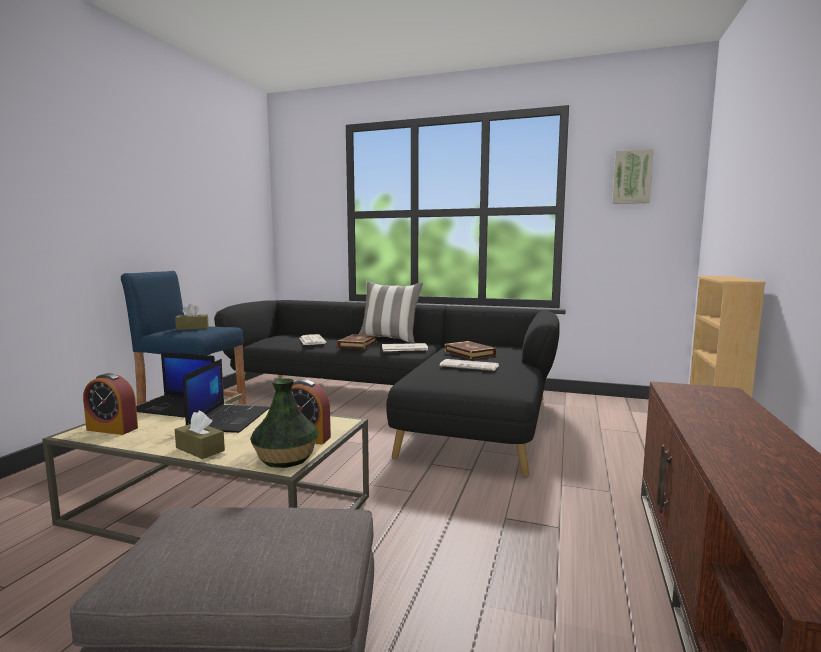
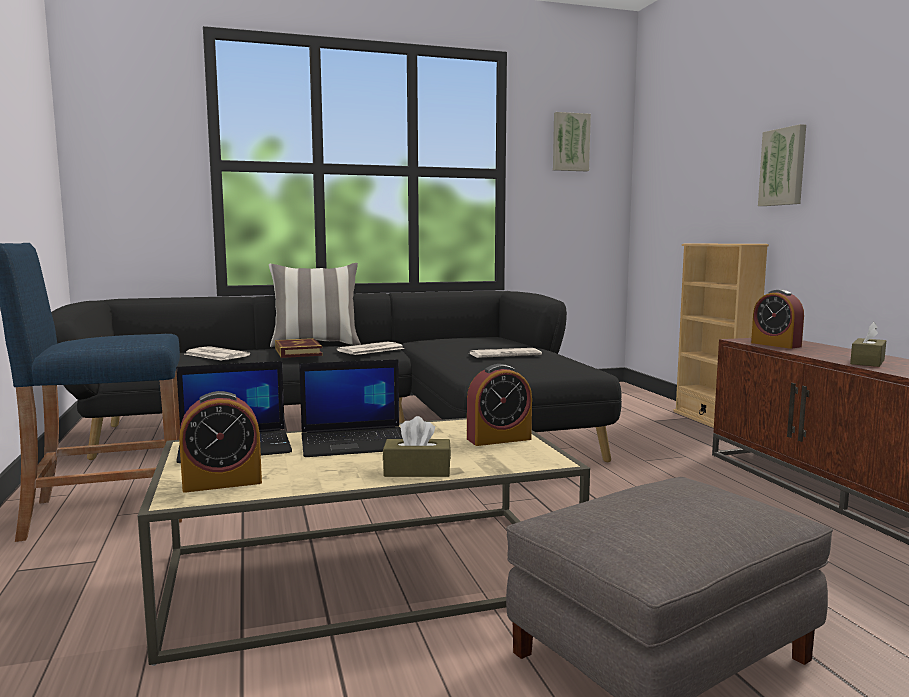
camera: 35 degrees left, 0 degrees up
(192, 328) = (114, 337): brown tissue box -> brown tissue box (867, 362)
(229, 419) = (356, 442): laptop -> laptop turned 105 degrees clockwise
(285, 458) = (531, 456): vase -> none
(469, 353) = (469, 344): book -> none
(690, 398) = (775, 345): none -> alarm clock
(784, 194) = (784, 167): none -> picture

